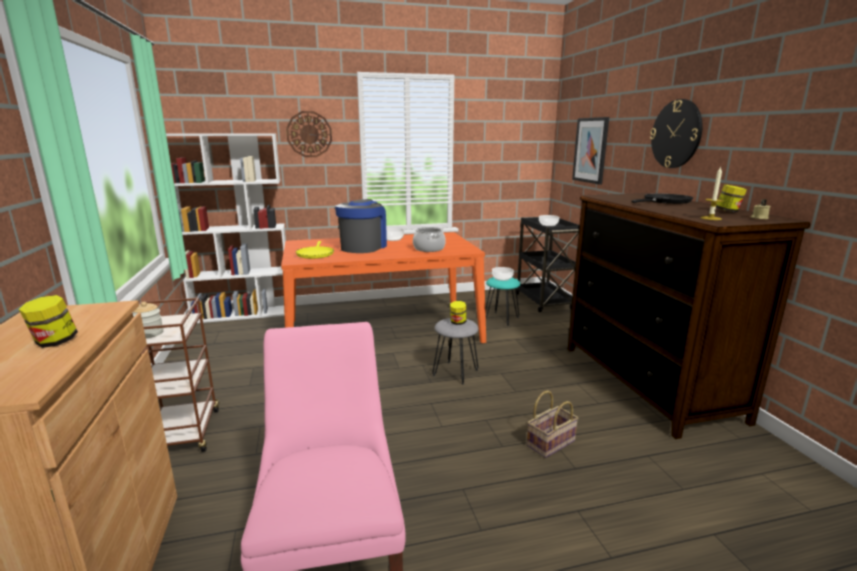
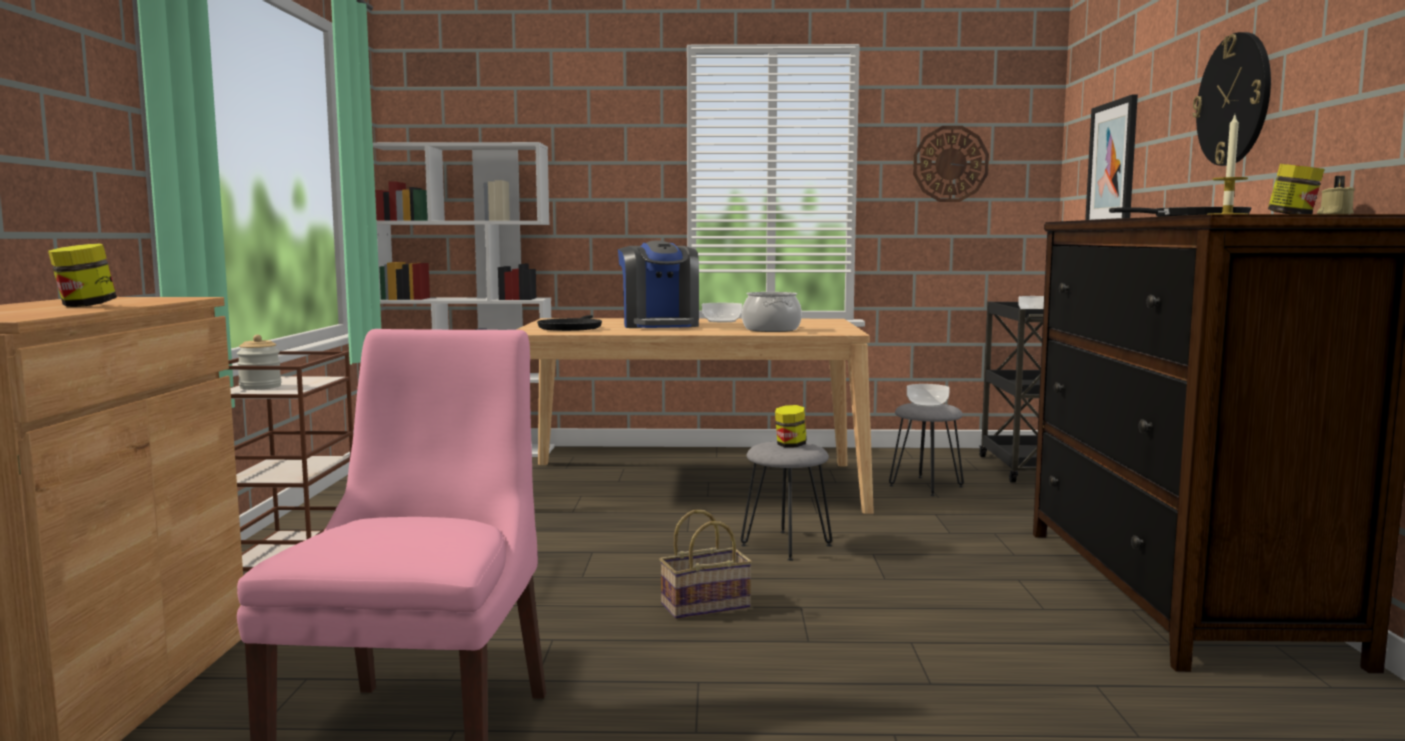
camera: 15 degrees right, 10 degrees down
(309, 134) = (602, 148): wall clock -> wall clock (950, 164)
(315, 254) = (571, 328): yellow frying pan -> black frying pan
(363, 247) = (660, 325): coffee machine -> coffee machine turned 135 degrees clockwise
(382, 331) = (689, 485): orange dining table -> beige dining table
(501, 319) = (926, 486): turquoise stool -> grey stool
(550, 442) = (906, 646): basket -> basket (707, 605)

